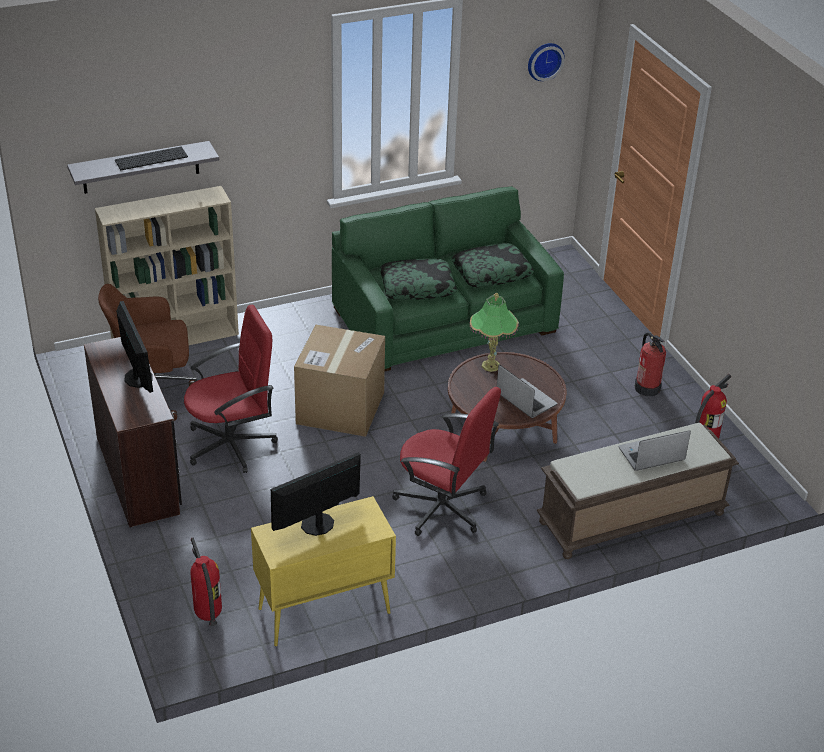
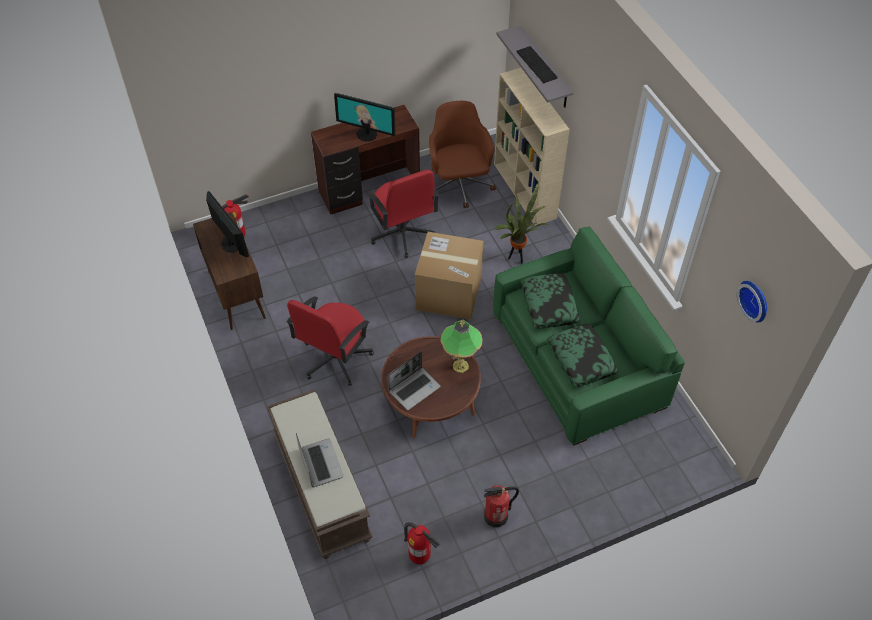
camera: 90 degrees right, 15 degrees up
(137, 378) = (367, 134): monitor -> monitor turned 45 degrees clockwise
(289, 351) = (517, 257): none -> potted plant
(323, 611) = (236, 294): yellow cabinet -> brown cabinet

